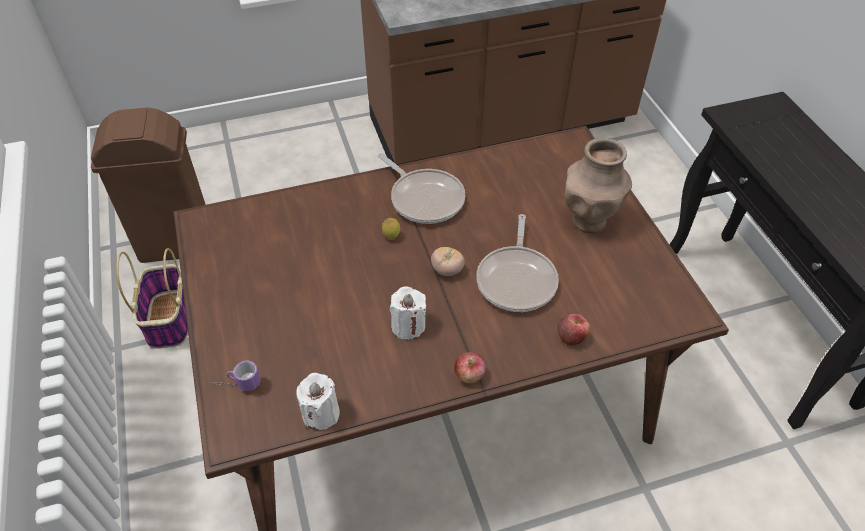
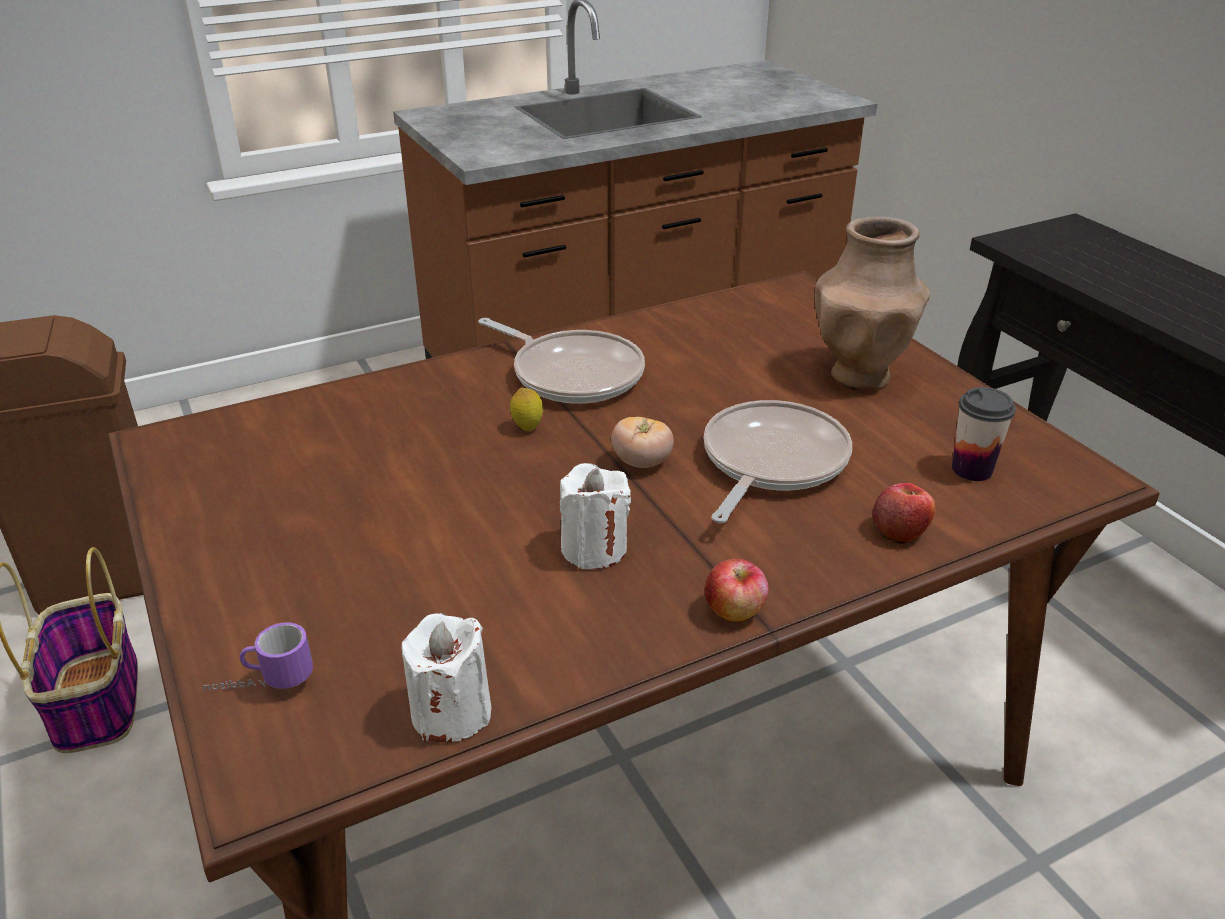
camera: 10 degrees left, 15 degrees down
(517, 279) = (770, 462): frying pan -> frying pan turned 150 degrees counterclockwise
(627, 300) = (972, 469): none -> cup

